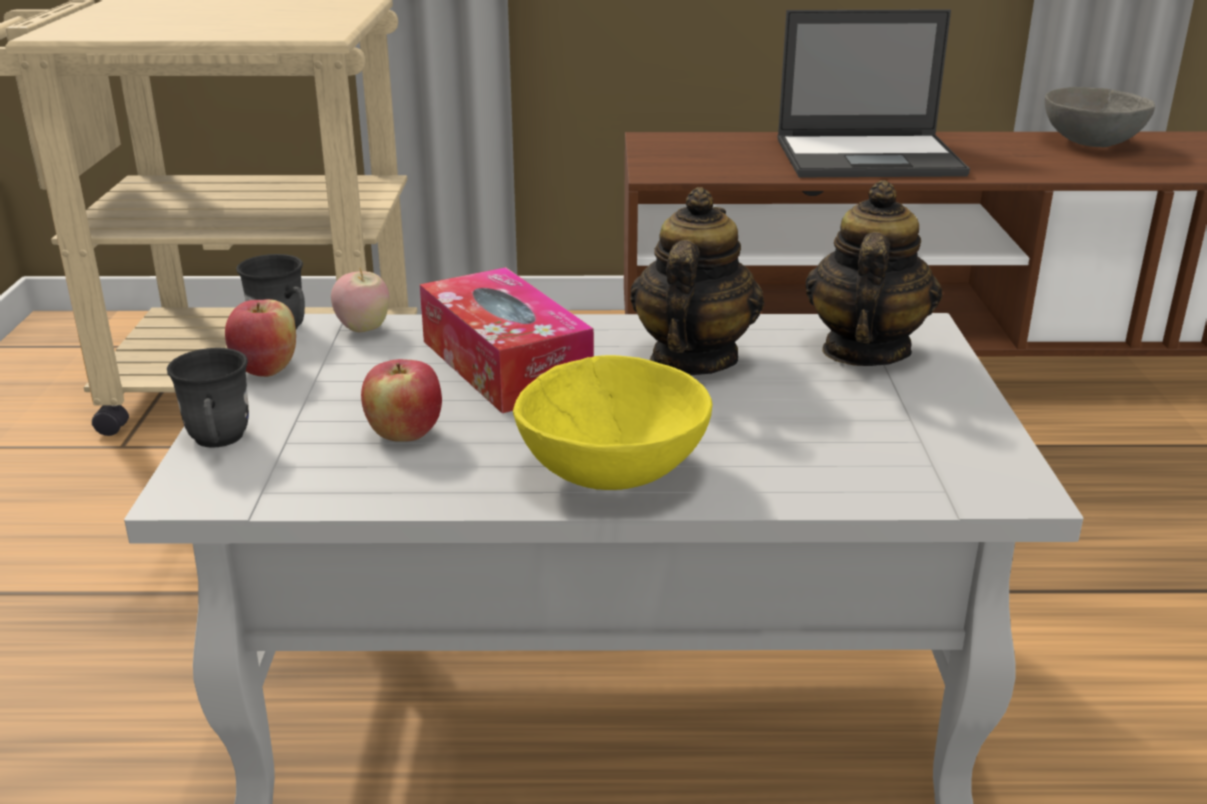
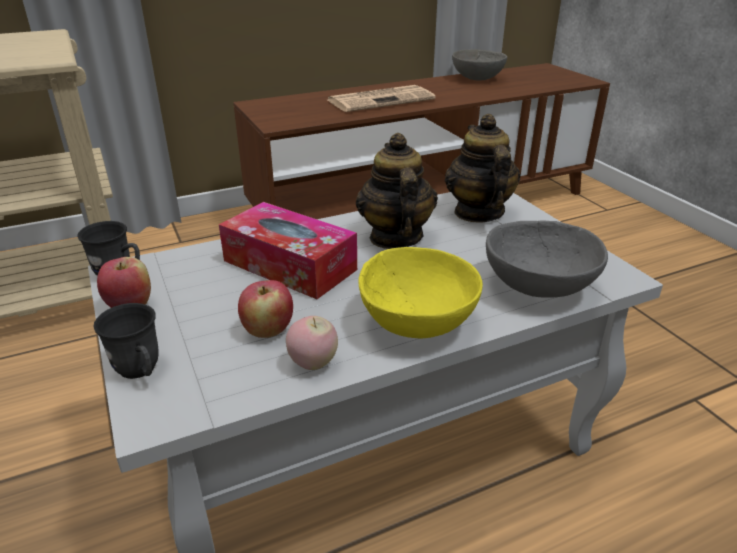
camera: 25 degrees left, 5 degrees up
(363, 329) = (175, 261): apple -> apple (313, 363)
(849, 470) = (537, 286): none -> grey bowl
(870, 157) = (381, 100): laptop -> newspaper

